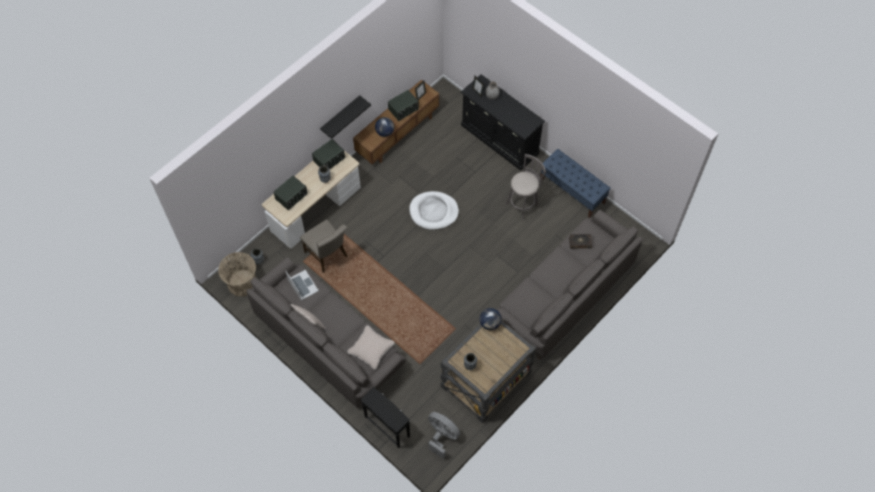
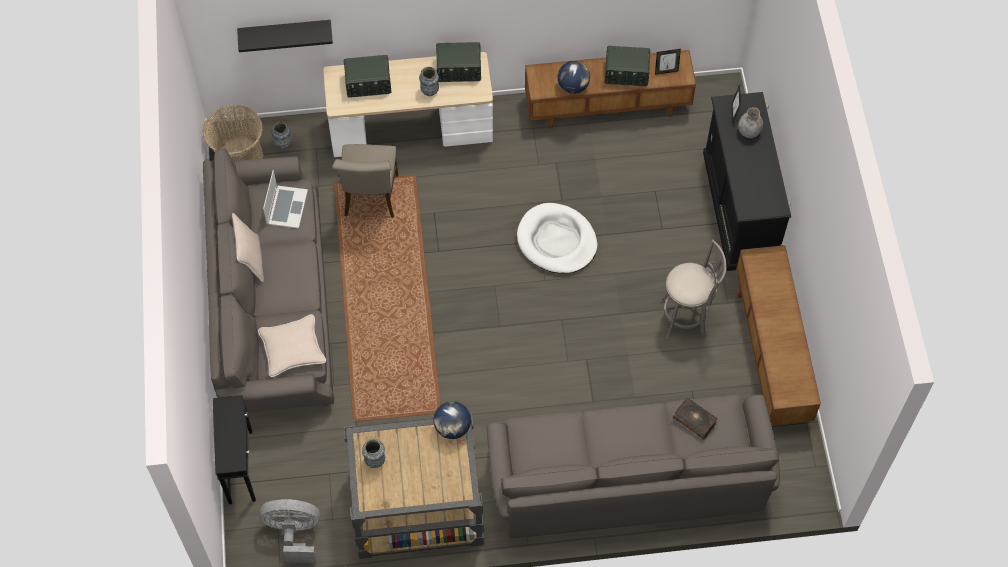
camera: 40 degrees right, 0 degrees up
(340, 116) = (509, 18): black shelf -> black shelf (285, 32)
(442, 436) = (294, 533): grey fan -> grey fan turned 75 degrees counterclockwise
(572, 191) = (772, 351): blue bench -> brown tv stand

